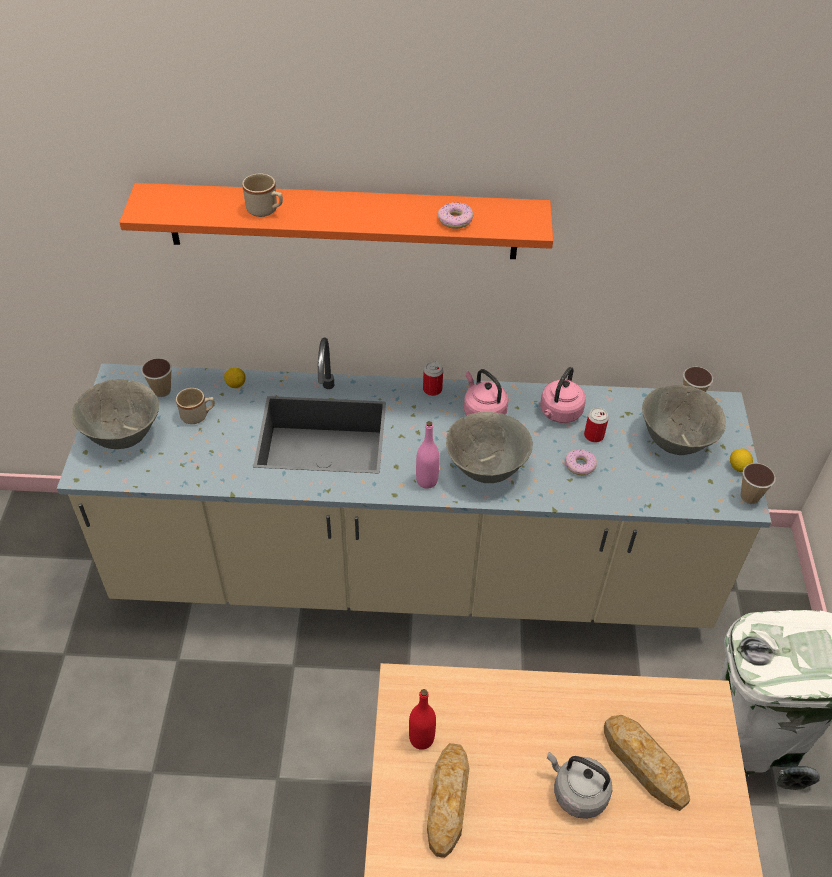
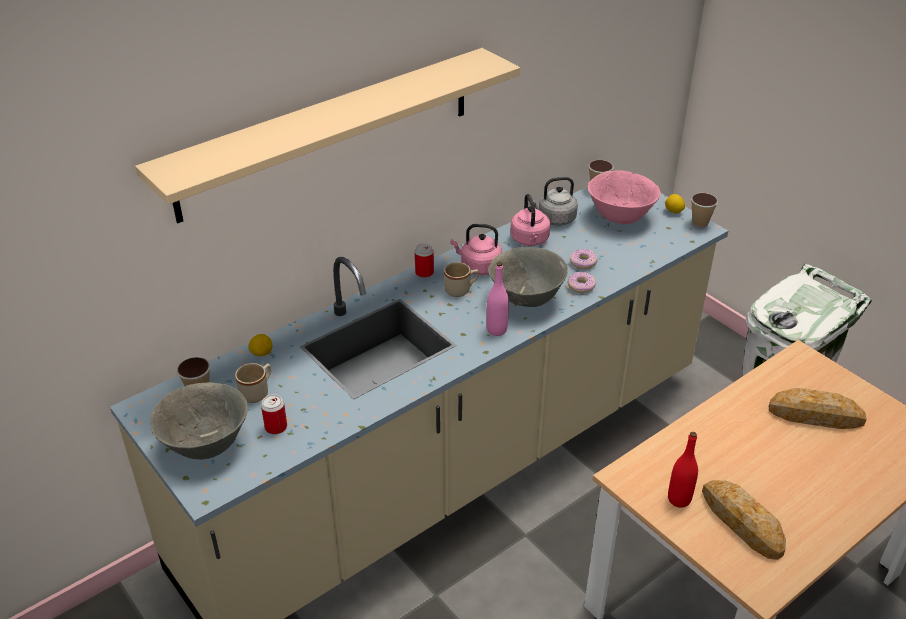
camera: 40 degrees left, 10 degrees down
(266, 211) = (286, 135): beige mug -> beige mug (461, 290)
(343, 221) = (328, 132): orange shelf -> beige shelf
(455, 220) = (439, 82): donut -> donut (581, 286)
(577, 792) = (803, 458): grey kettle -> grey kettle (554, 219)
(593, 435) = (568, 241): can -> can (276, 427)
(675, 440) = (620, 217): grey bowl -> pink bowl

